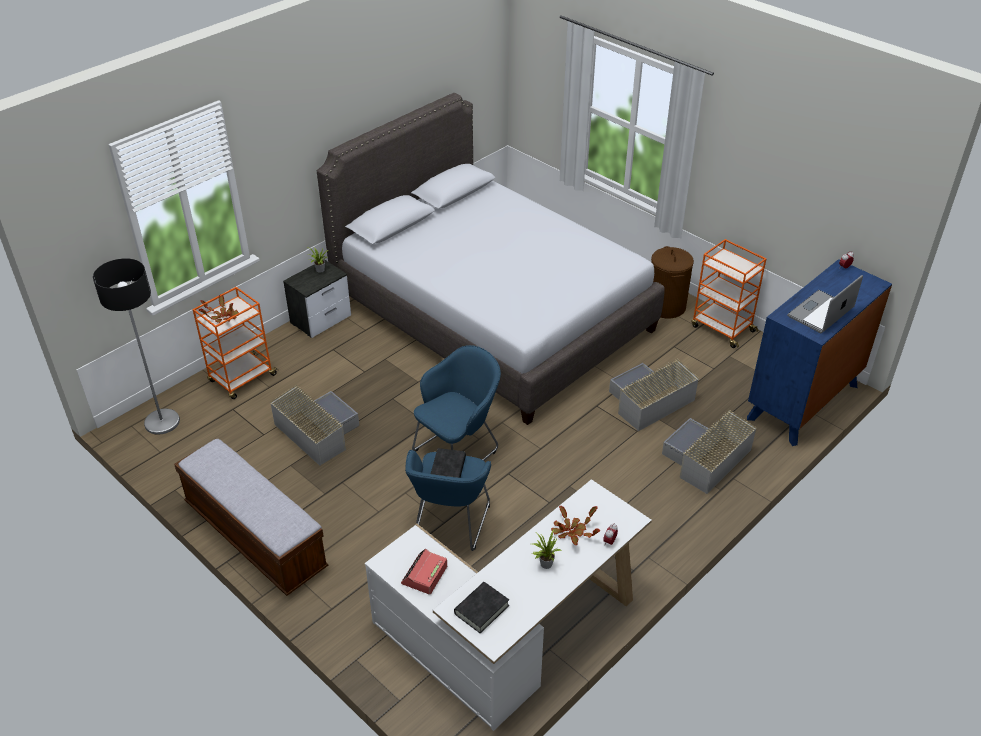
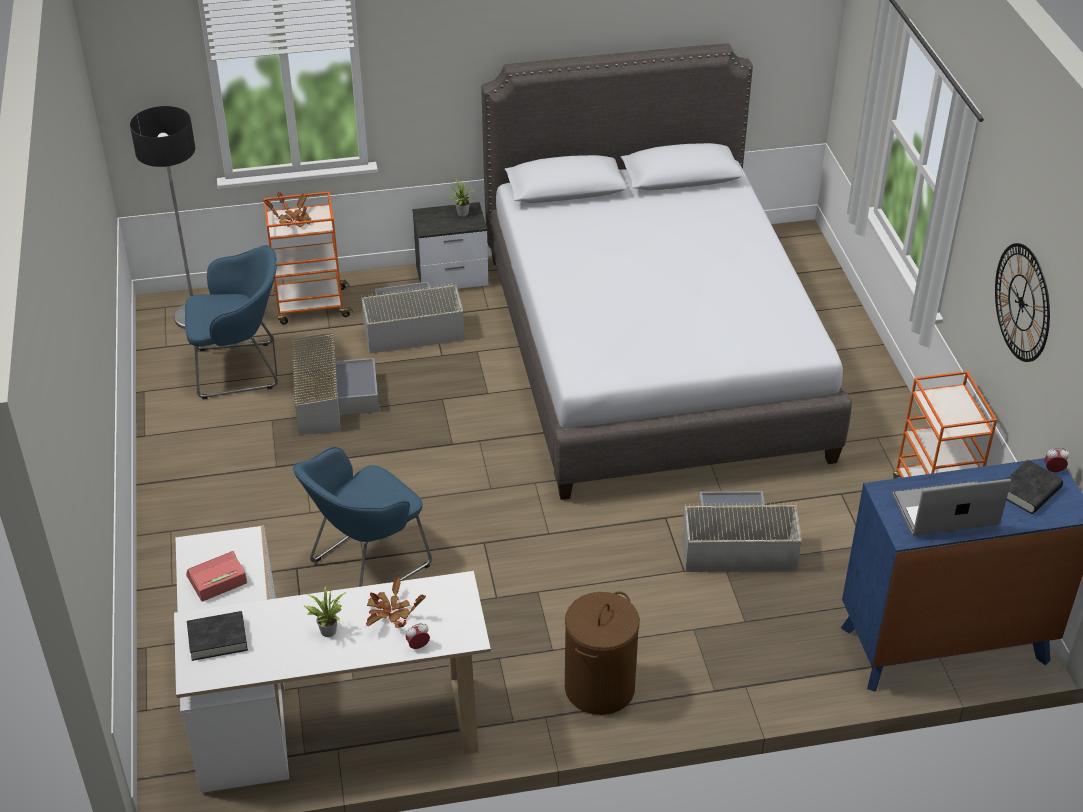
camera: 35 degrees right, 0 degrees up
(255, 536) = (171, 475): bench -> none
(448, 468) = (374, 491): black book -> black book (1029, 491)
(459, 449) = (457, 489): blue armchair -> blue armchair (241, 369)
(666, 306) = (884, 440): brown laundry basket -> brown laundry basket (599, 688)
(706, 459) = (734, 647): grey storage box -> grey storage box (410, 327)
(771, 179) = (1022, 302): none -> wall clock

